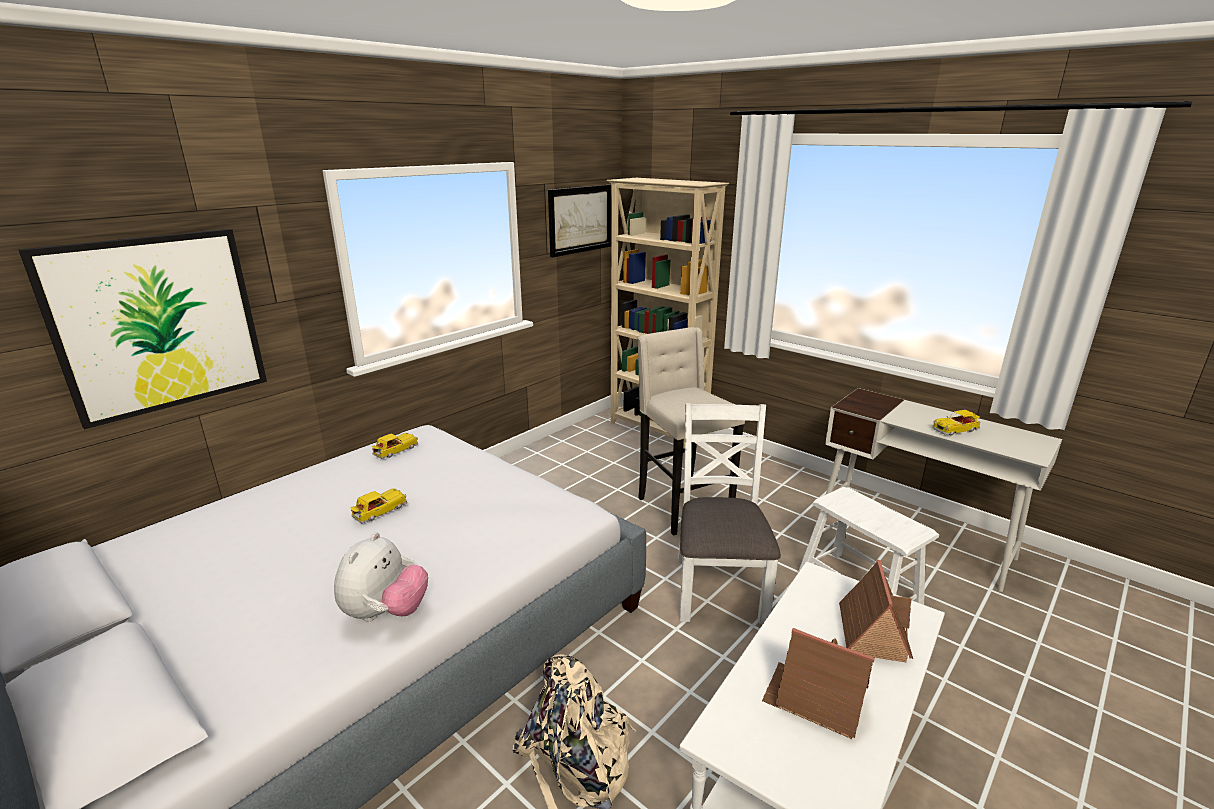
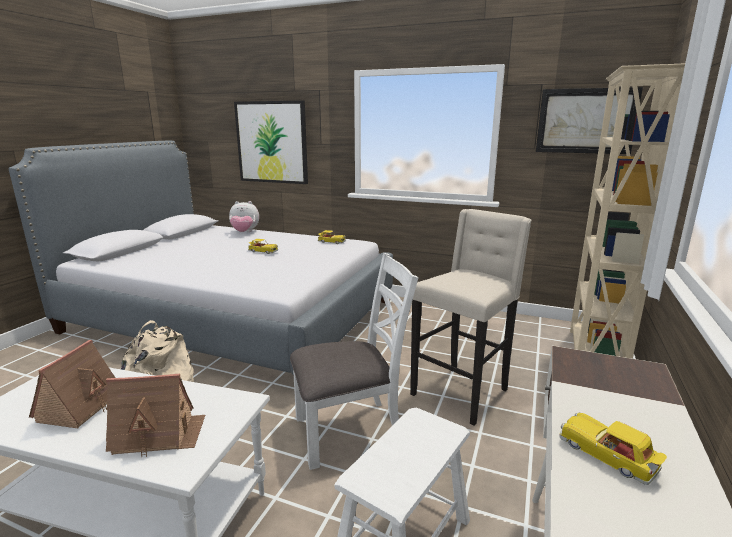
camera: 70 degrees right, 5 degrees down
(386, 613) = (174, 269): plush toy -> plush toy (244, 232)

